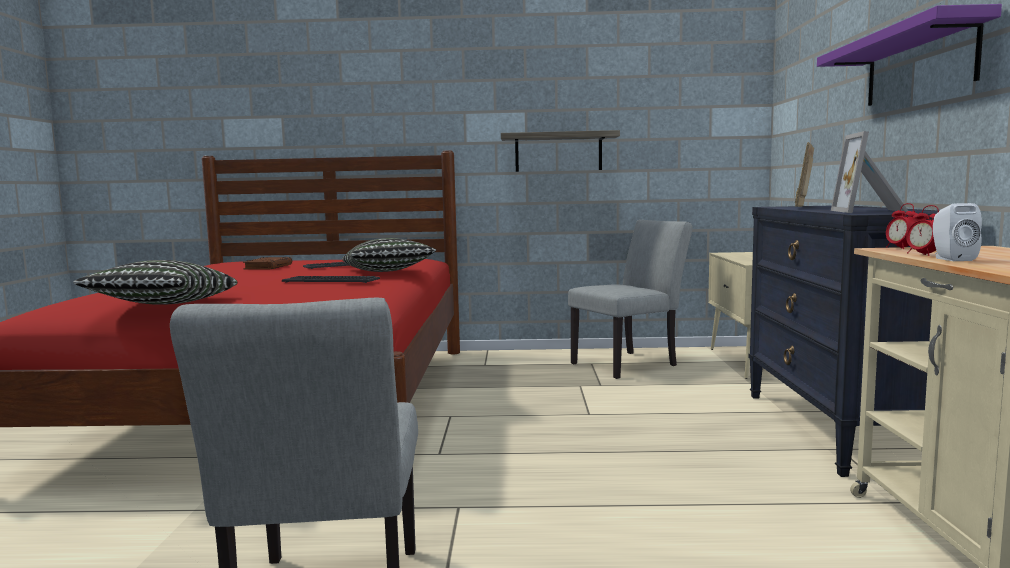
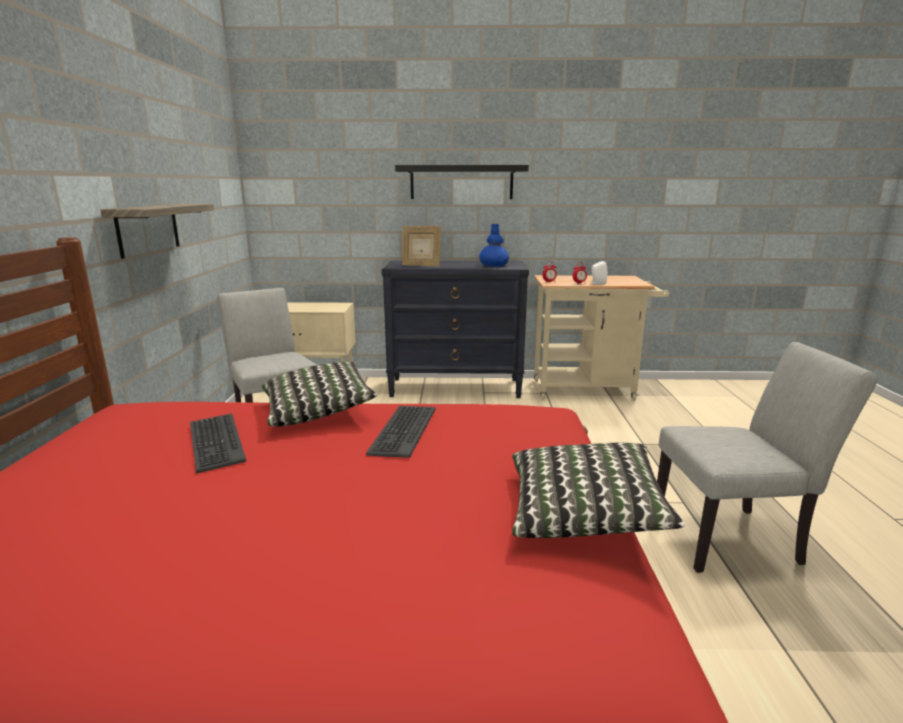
camera: 90 degrees left, 10 degrees up
(268, 267) = (157, 509): brown book -> none
(870, 211) = (494, 265): picture frame -> blue vase
(919, 64) = (461, 182): purple shelf -> black shelf

